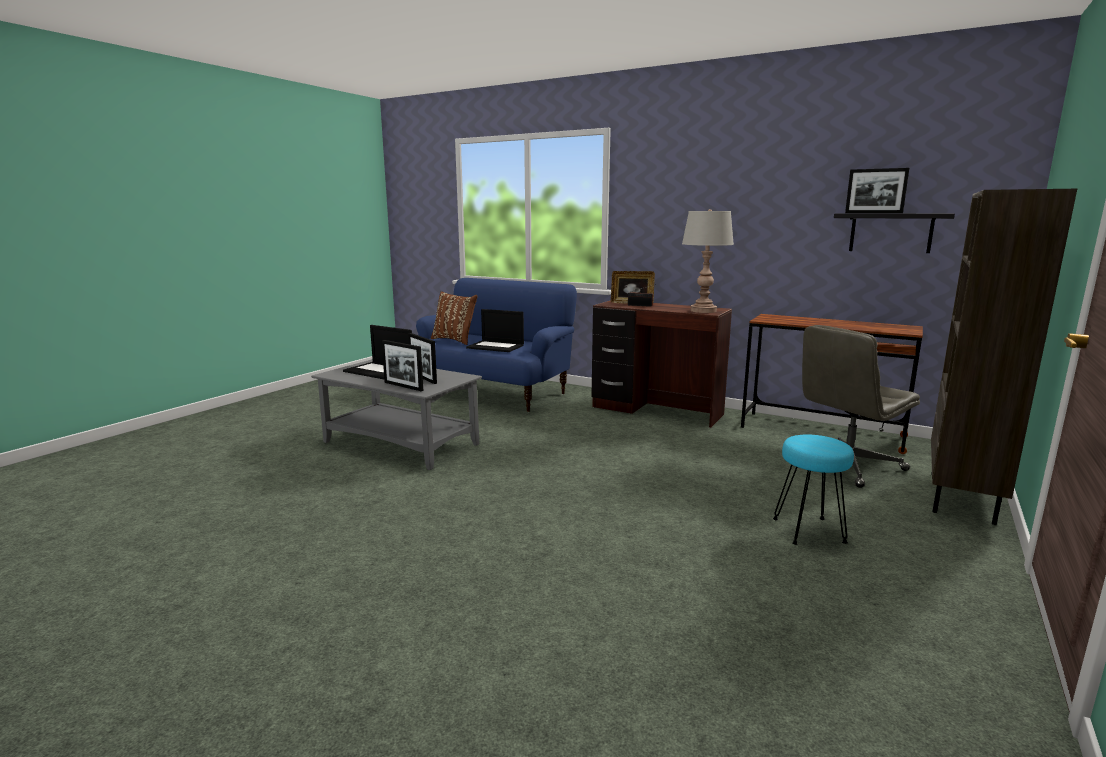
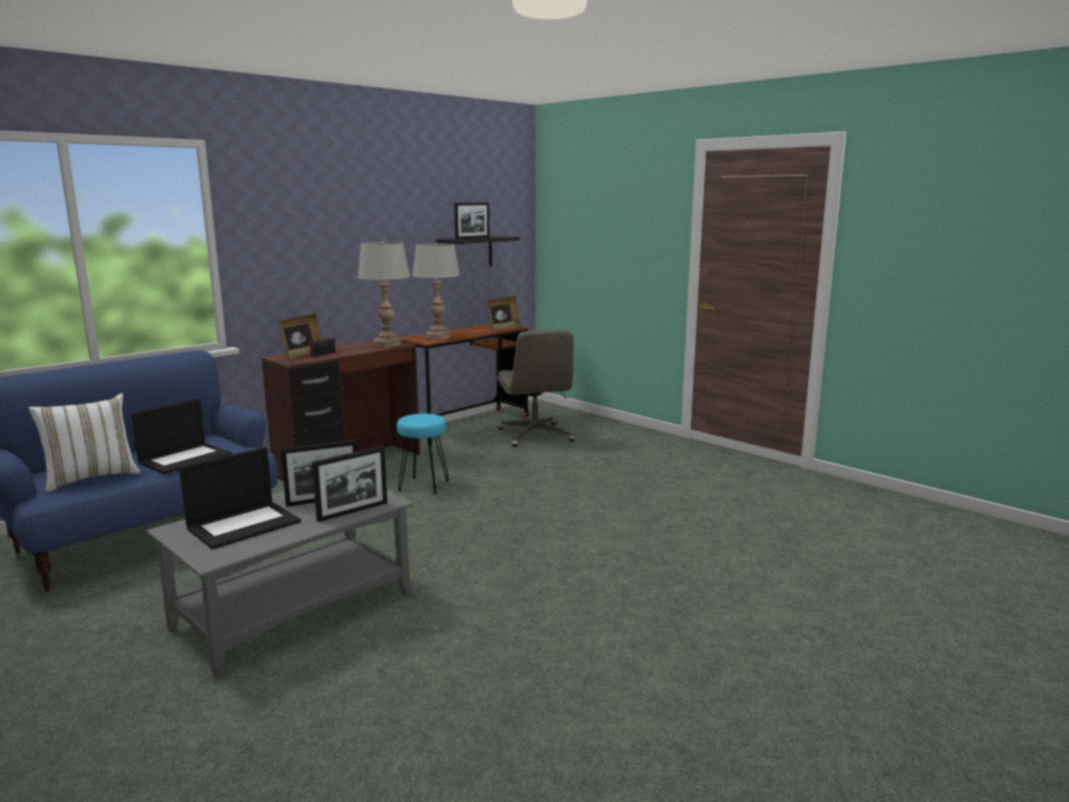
camera: 75 degrees left, 0 degrees up
(455, 340) = (91, 478): brown pillow -> white pillow
(789, 320) = (438, 337): none -> grey table lamp
(807, 530) = (626, 468): turquoise stool -> turquoise stool (423, 486)
(888, 330) = (503, 328): none -> picture frame
(963, 498) = (600, 424): brown bookcase -> none

